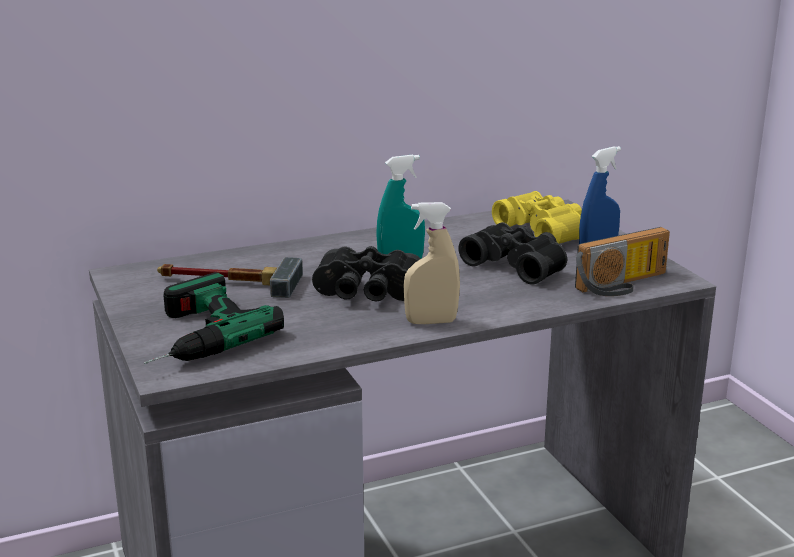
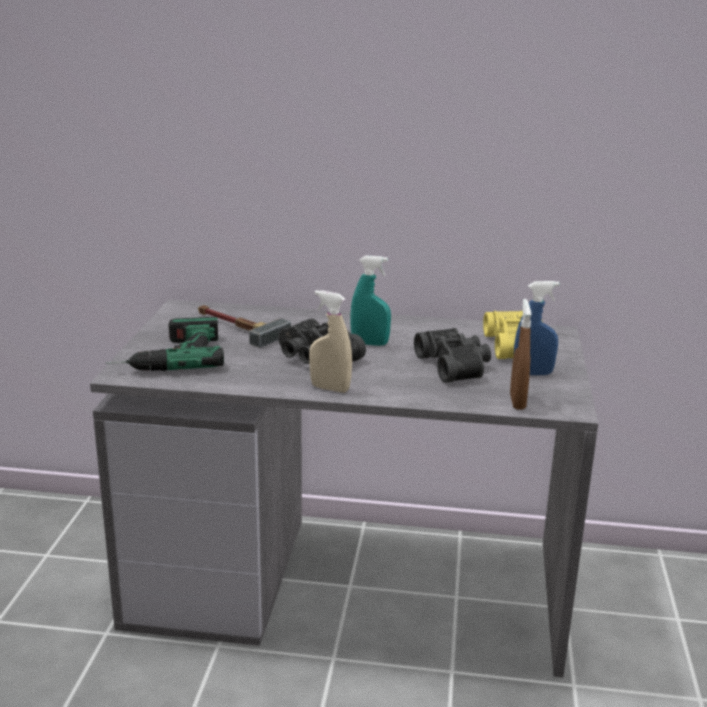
camera: 30 degrees right, 0 degrees up
(624, 285) = (517, 402): radio -> brown spray bottle

